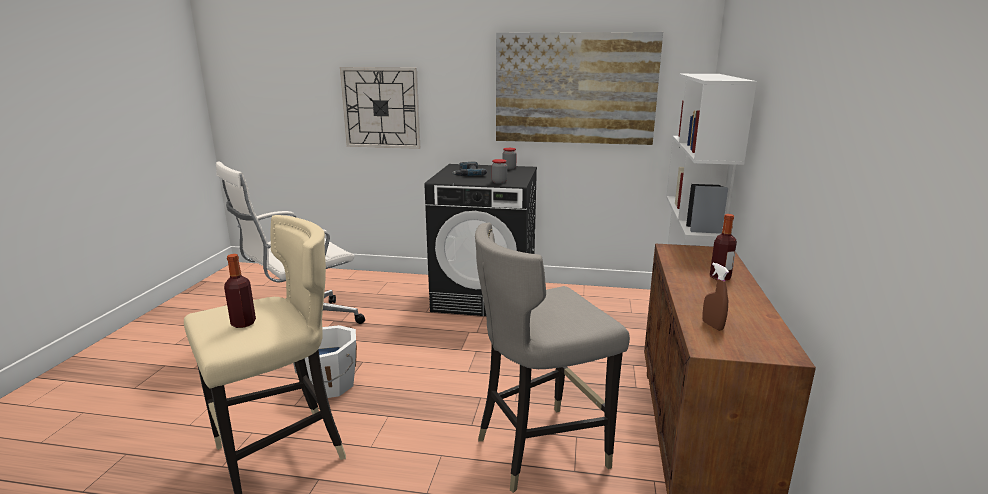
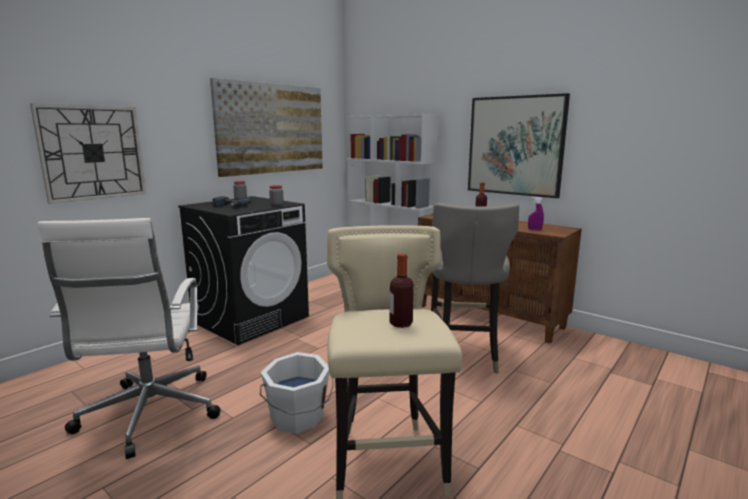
camera: 60 degrees left, 5 degrees down
(712, 325) = (534, 229): brown spray bottle -> purple spray bottle
(799, 158) = (515, 146): none -> picture

